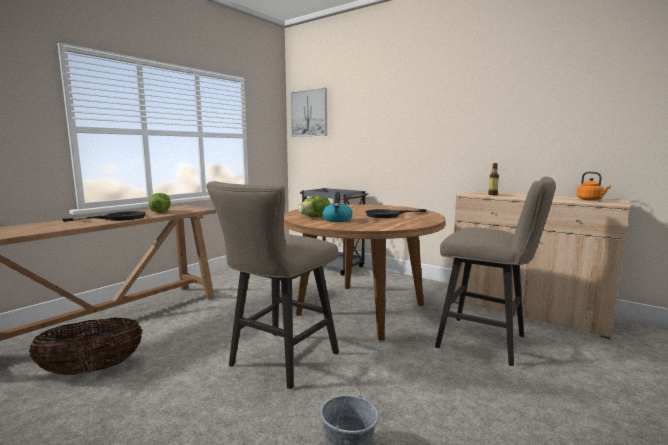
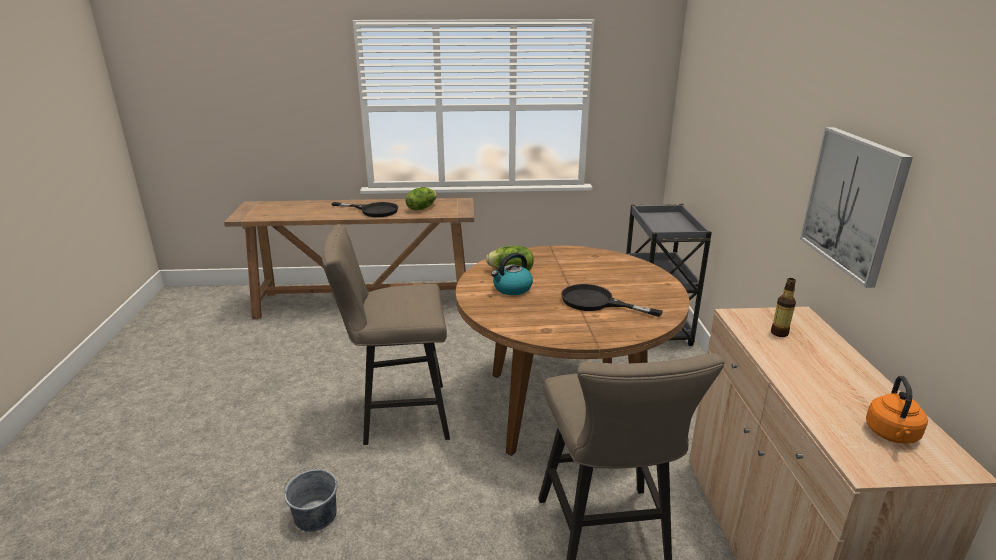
camera: 50 degrees right, 15 degrees up
(92, 370) = (304, 345): basket -> none
(309, 113) = (694, 74): picture -> picture (853, 203)

